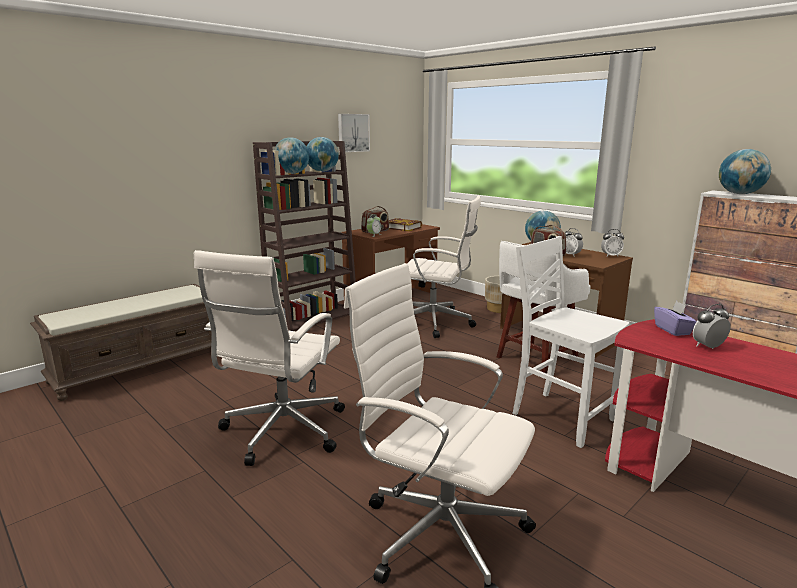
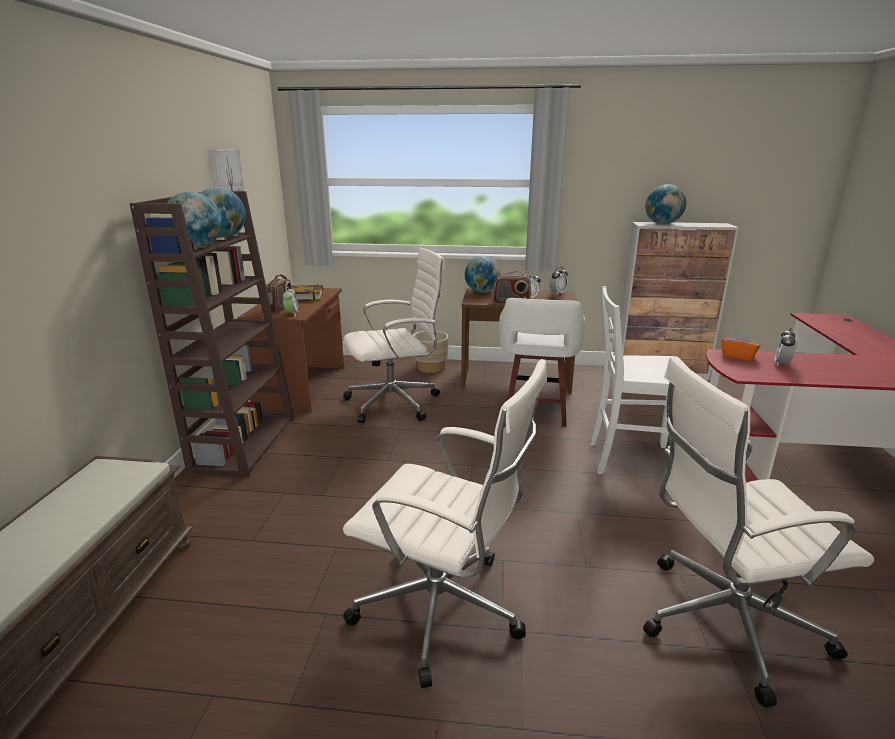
camera: 40 degrees left, 5 degrees up
(281, 432) = (443, 610): white office chair -> white office chair turned 45 degrees counterclockwise
(673, 330) = (738, 356): purple tissue box -> orange tissue box

